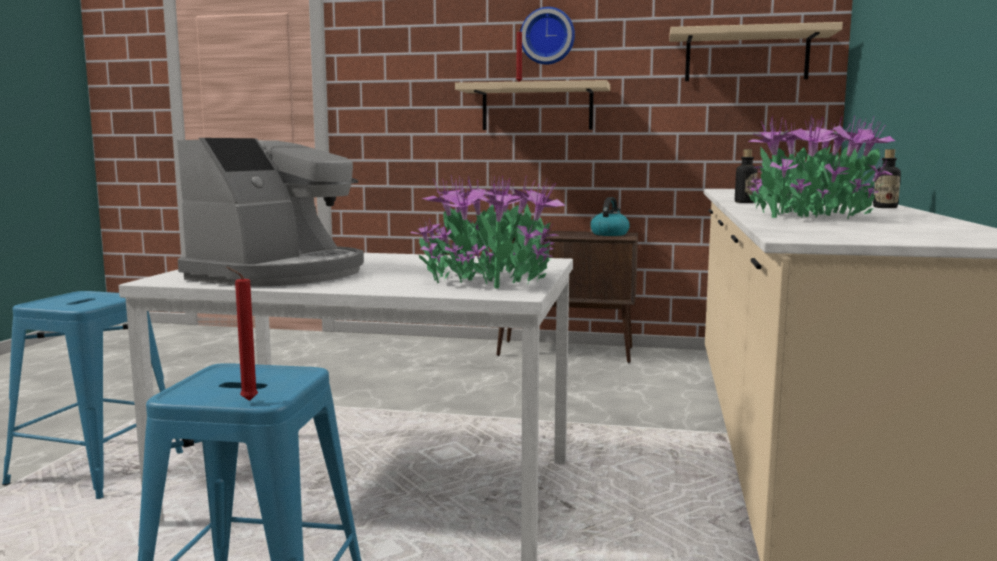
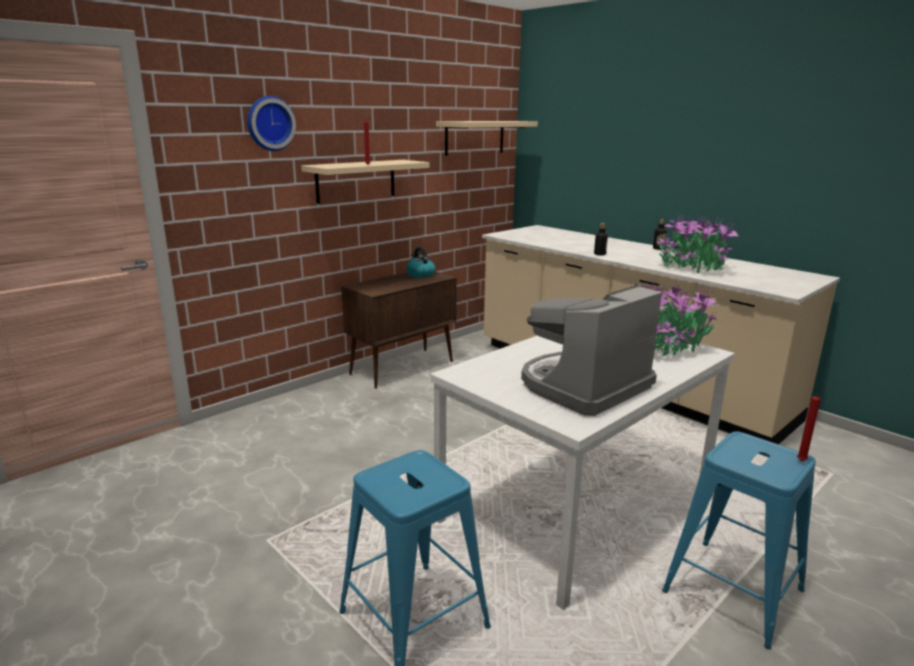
camera: 55 degrees left, 10 degrees up
(280, 274) = (583, 386): coffee machine -> coffee machine turned 105 degrees counterclockwise
(547, 36) = (360, 120): wall clock -> wall clock (269, 123)

